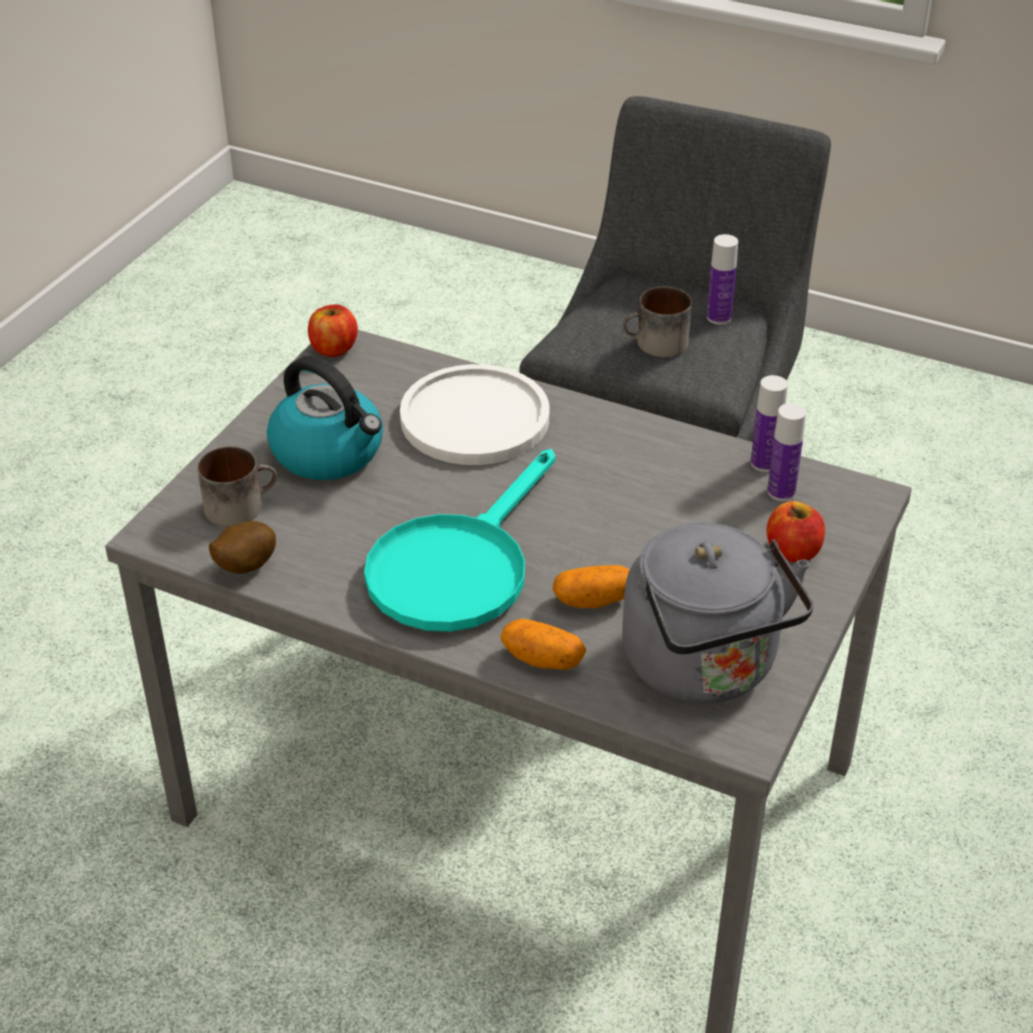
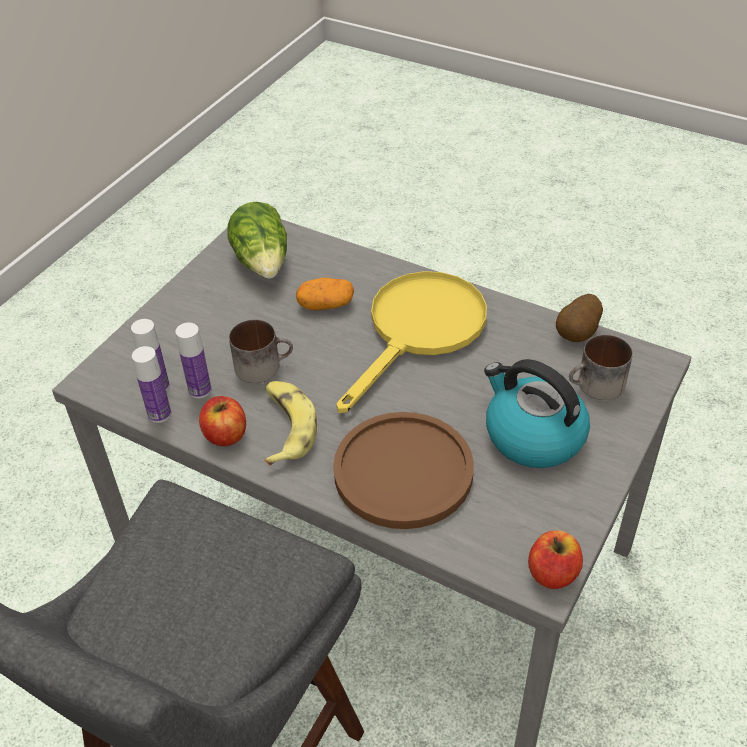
camera: 175 degrees left, 5 degrees up
(458, 566) = (419, 331): turquoise frying pan -> yellow frying pan
(475, 418) = (403, 471): white plate -> brown plate
(543, 659) = (365, 269): potato -> none
(611, 454) = (286, 427): none -> banana
(656, 345) = (209, 554): mug -> mug (263, 365)
(705, 668) = (263, 262): grey kettle -> lettuce
(718, 317) = (126, 599): bottle -> bottle (200, 390)
(793, 551) = (172, 336): apple -> apple (225, 435)

